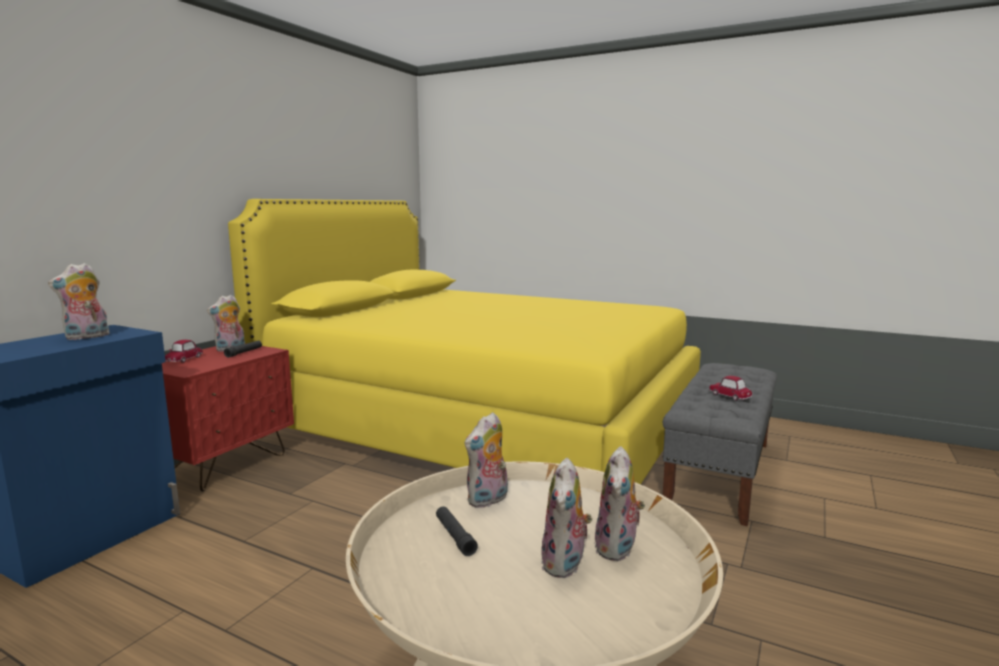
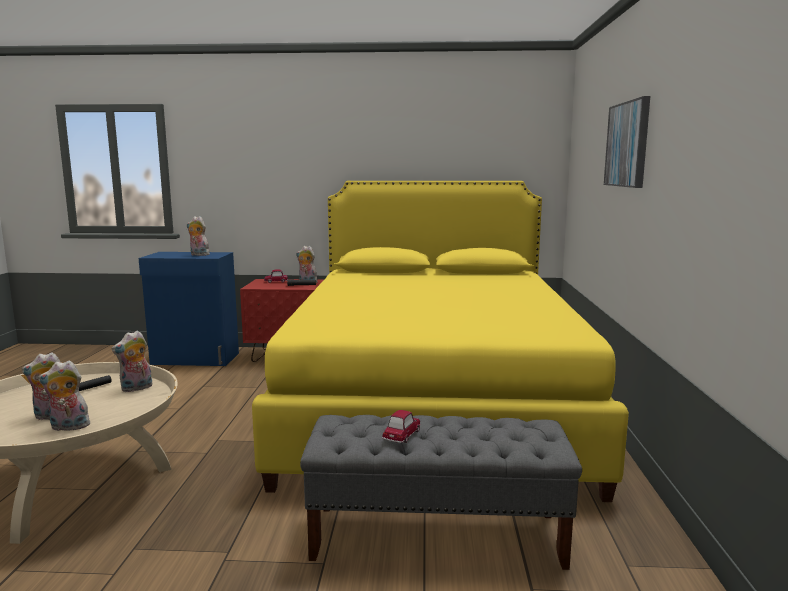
camera: 65 degrees right, 0 degrees up
(488, 500) = (136, 388): plush toy -> plush toy turned 60 degrees counterclockwise
(581, 168) = (628, 144): none -> picture

